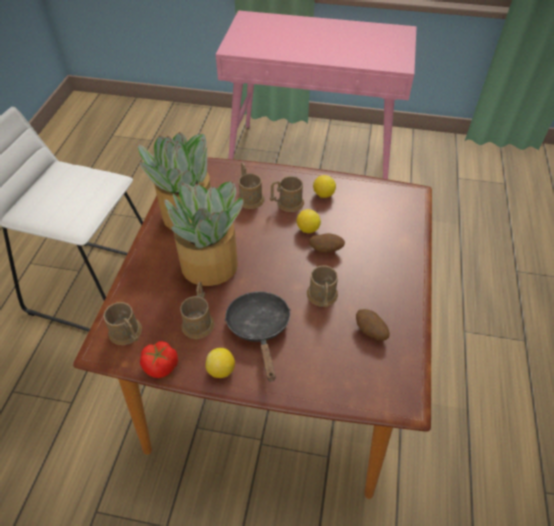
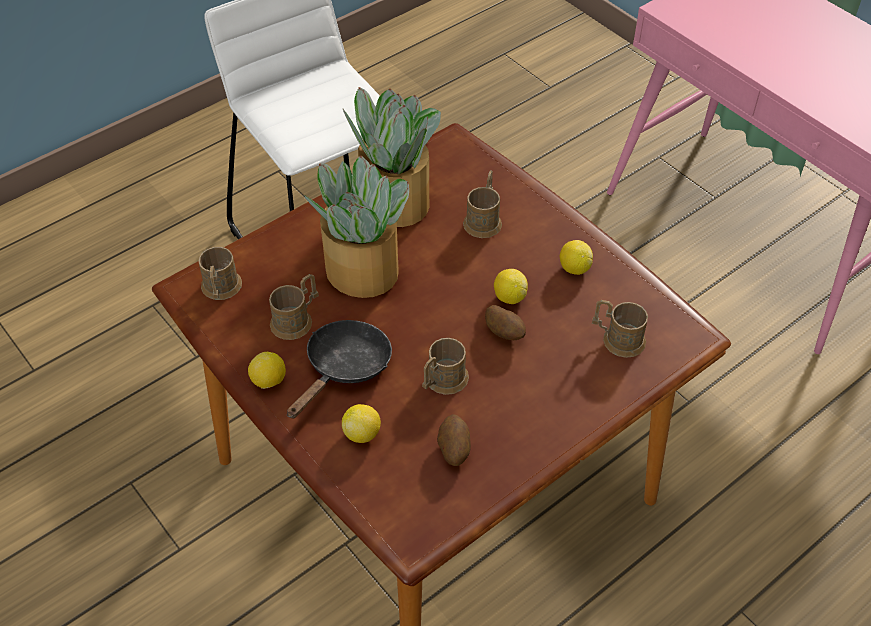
camera: 40 degrees right, 0 degrees up
(161, 366) = (221, 339): tomato -> none
(286, 203) = (518, 253): brown mug -> brown mug (617, 339)
(312, 360) = (362, 433): none -> lemon

